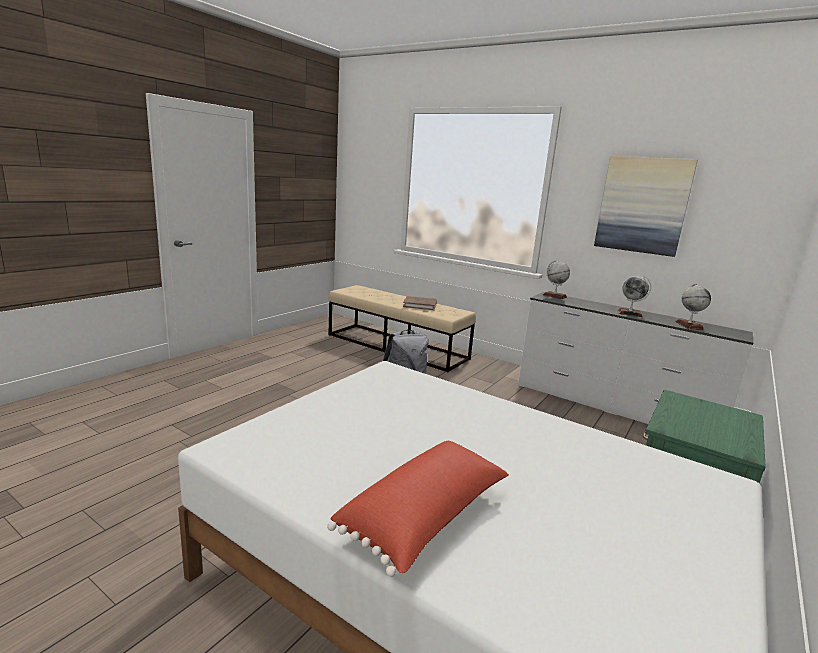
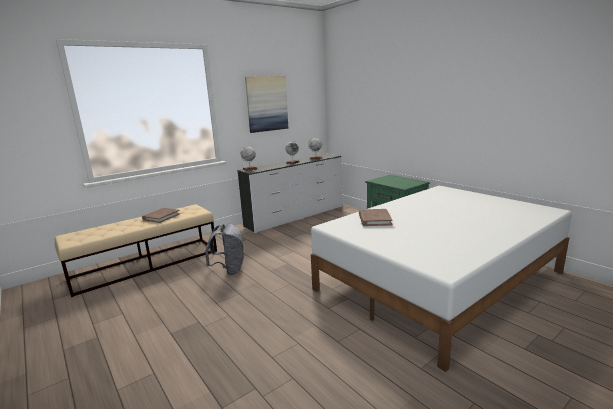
camera: 70 degrees left, 0 degrees up
(426, 518) = (487, 229): red pillow -> none
(430, 398) = (374, 219): none -> brown book

